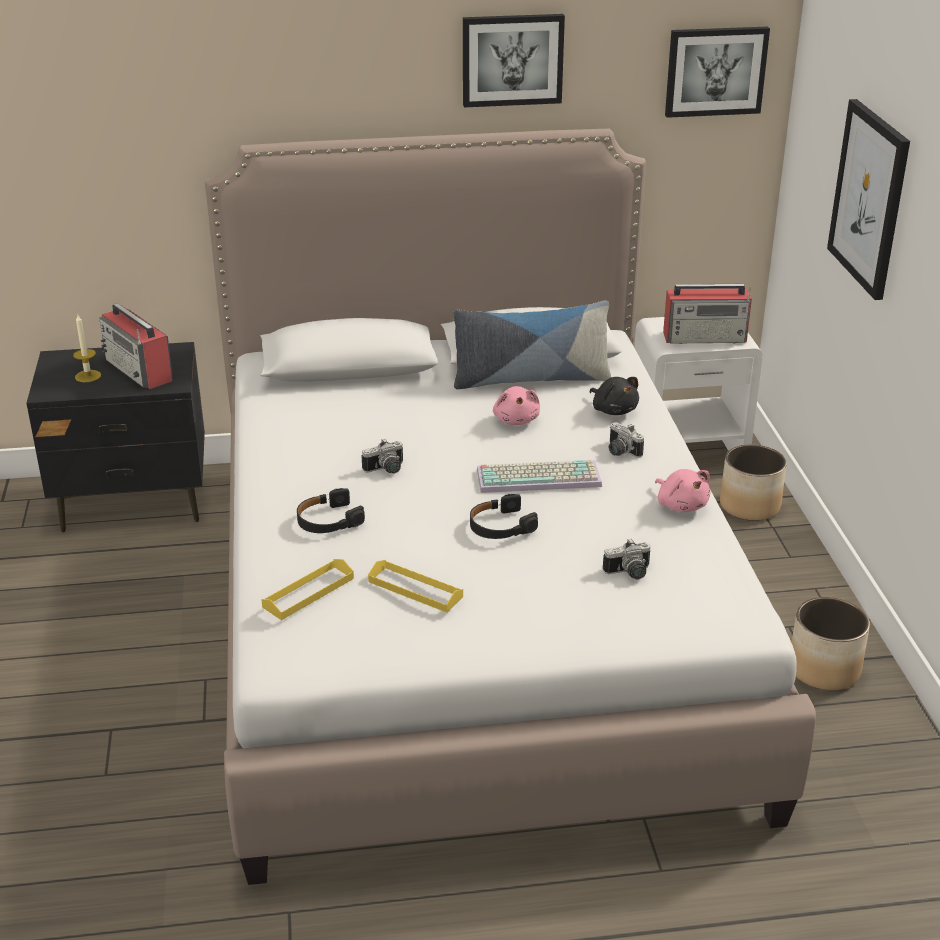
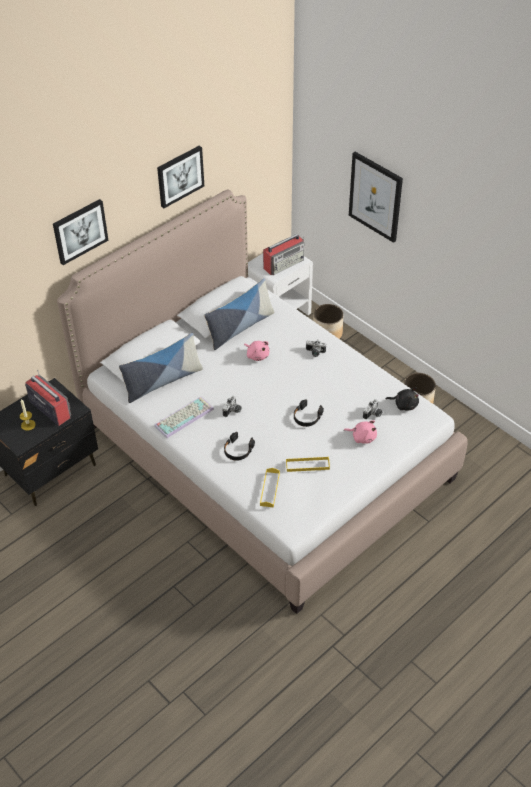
camera: 35 degrees left, 15 degrees up
(139, 370) = (50, 409): radio -> radio turned 150 degrees counterclockwise
(328, 396) = (162, 381): none -> pillow
(540, 477) = (297, 383): keyboard -> keyboard (184, 416)
(613, 410) = (291, 330): black plush toy -> black plush toy (404, 404)
(681, 505) = (362, 370): pink plush toy -> pink plush toy (362, 437)
(715, 71) = (263, 140): picture -> picture (80, 231)

